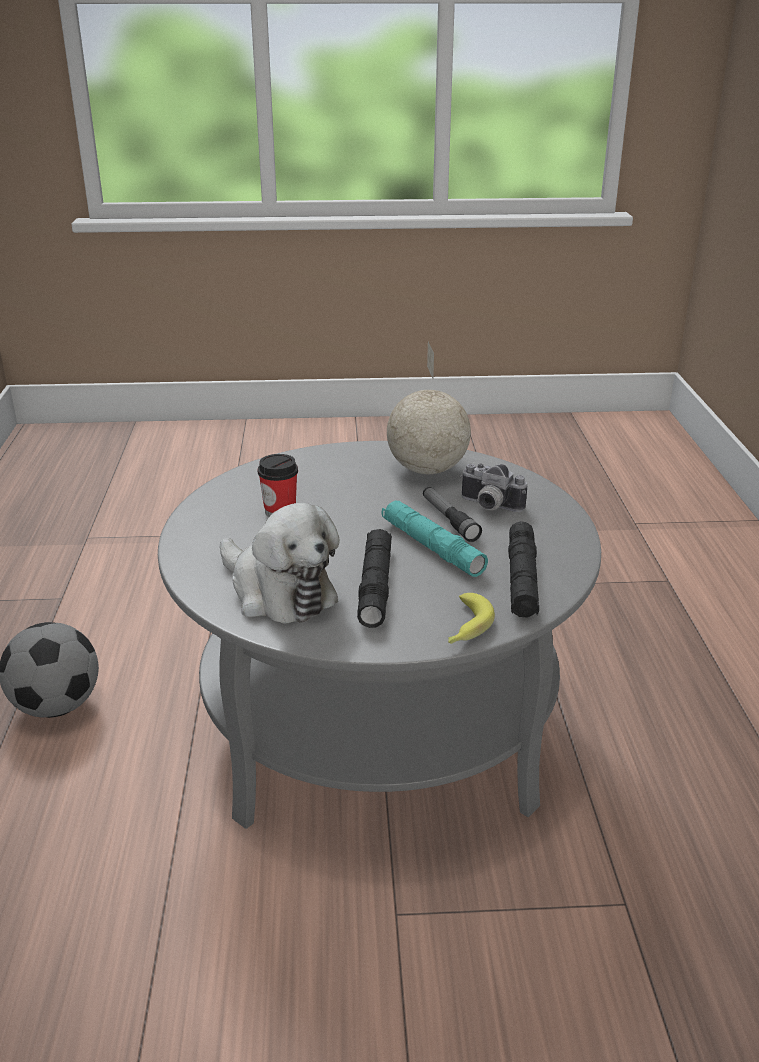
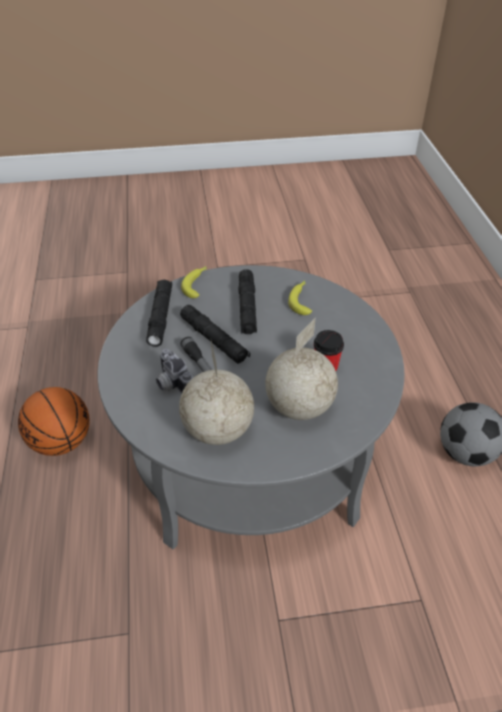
camera: 175 degrees right, 15 degrees up
(278, 592) = (301, 300): plush toy -> banana
(330, 482) = (298, 407): none -> globe
(432, 547) = (214, 340): turquoise flashlight -> black flashlight
(488, 506) = (171, 384): camera -> camera turned 150 degrees counterclockwise
(685, 757) = (61, 442): none -> basketball

